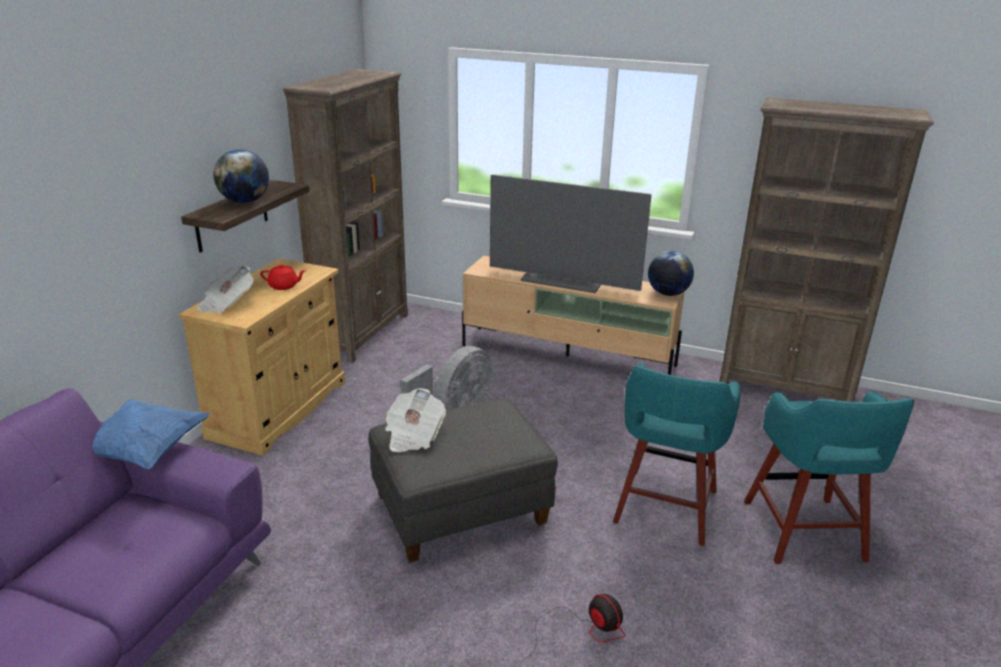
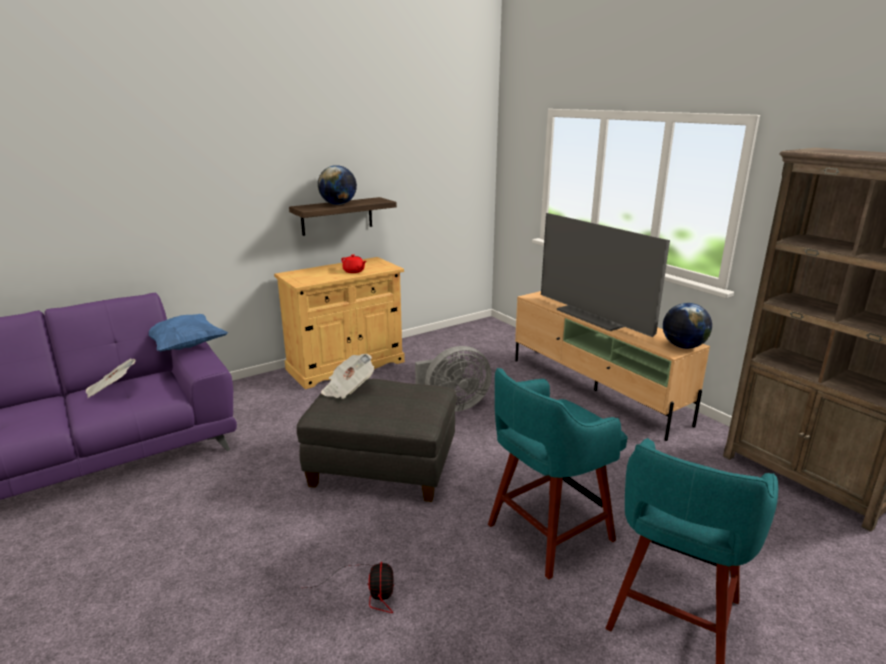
camera: 35 degrees right, 5 degrees down
(226, 304) = (306, 274): newspaper -> newspaper (112, 390)
(363, 333) = (452, 335): brown bookcase -> none

